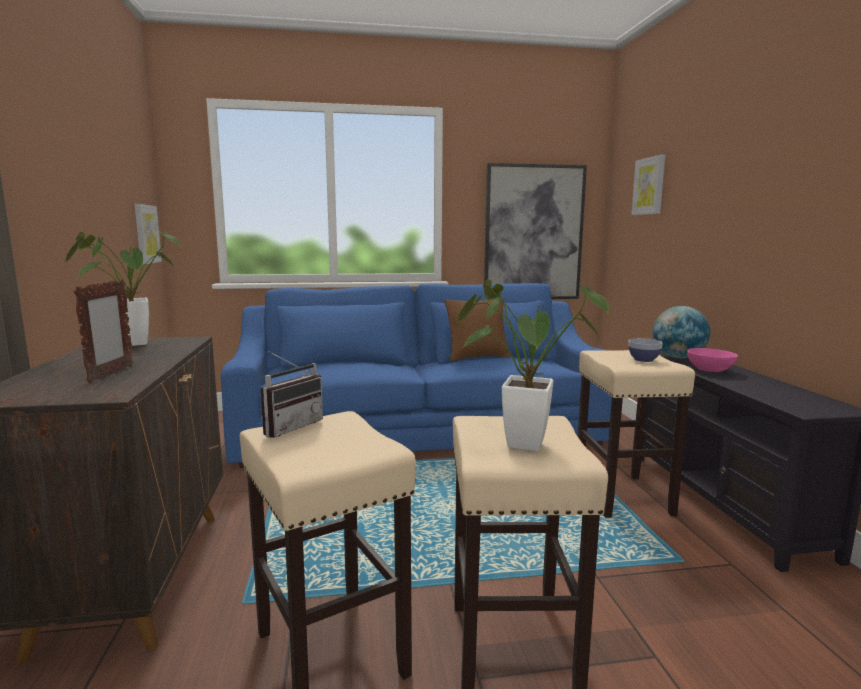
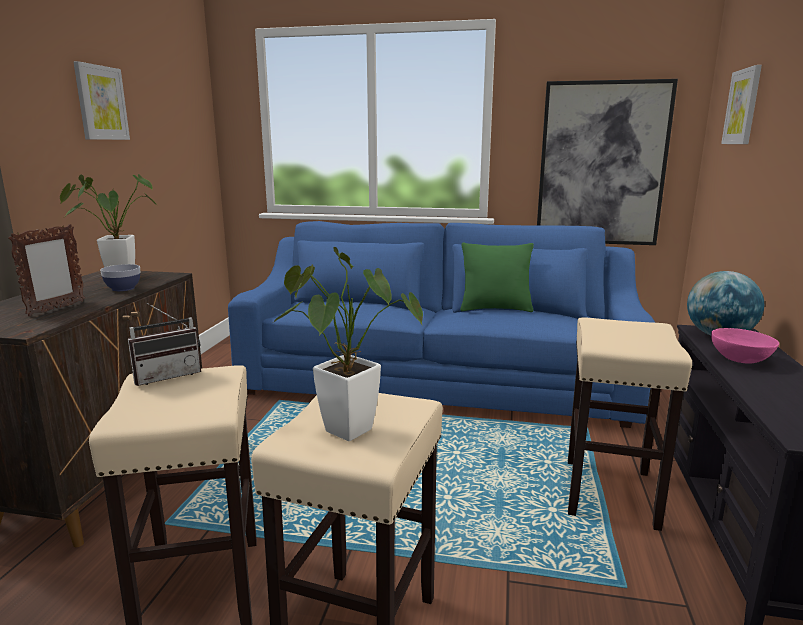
camera: 20 degrees right, 5 degrees up
(146, 234) = (196, 166): picture -> picture (101, 103)
(477, 357) = (495, 309): brown pillow -> green pillow
(643, 359) = (640, 337): bowl -> bowl (123, 288)

